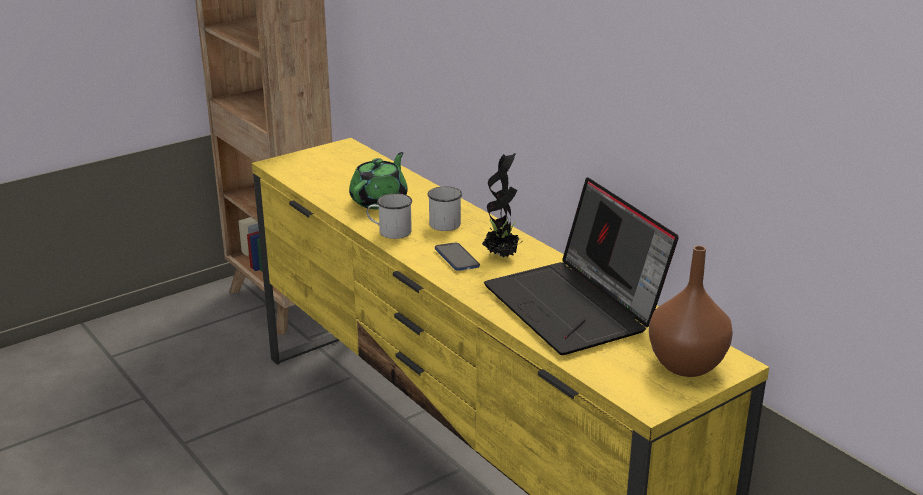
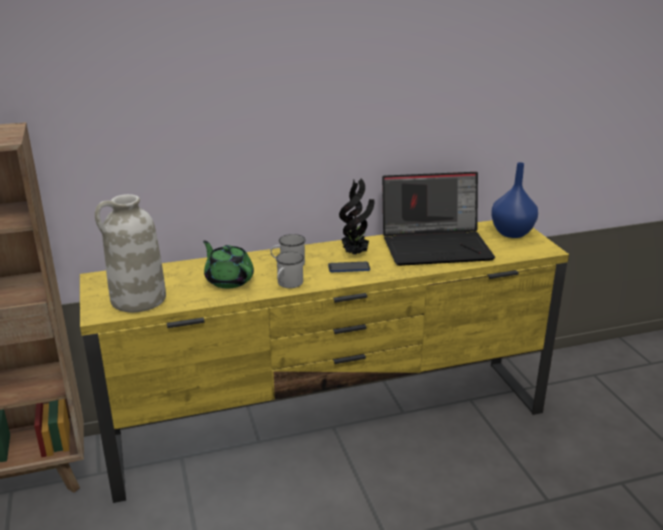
camera: 70 degrees left, 0 degrees up
(312, 171) = (138, 300): none -> white vase
(686, 364) = (511, 233): brown vase -> blue vase

